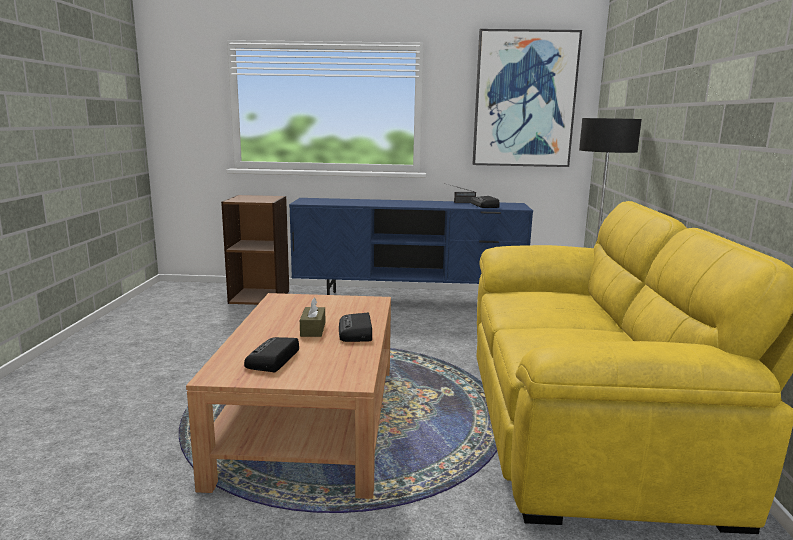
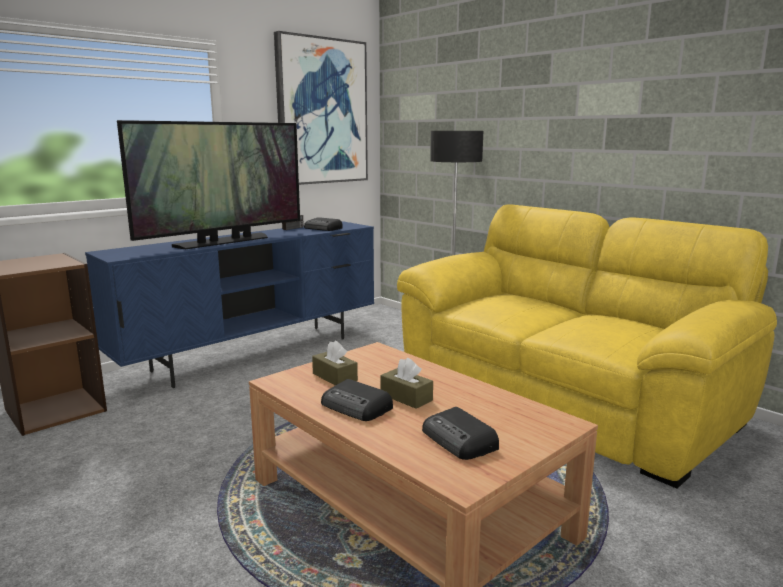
camera: 45 degrees left, 0 degrees up
(309, 306) = (334, 377): none -> brown tissue box
(356, 333) = (448, 384): radio -> radio (357, 407)
(385, 203) = (223, 242): none -> television

